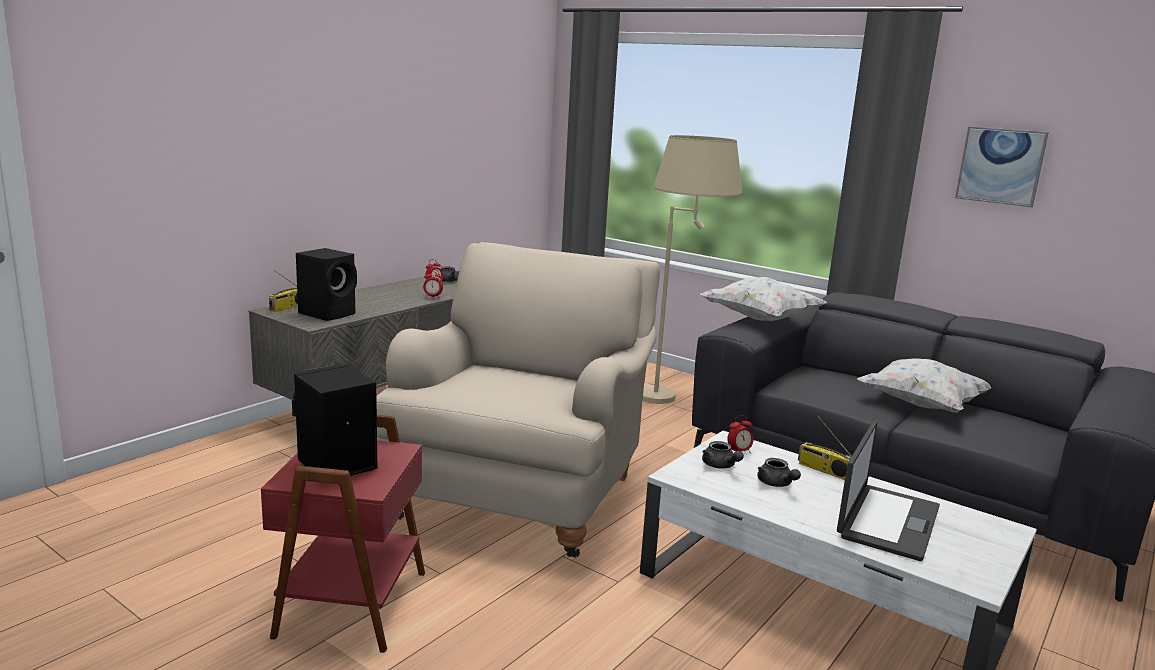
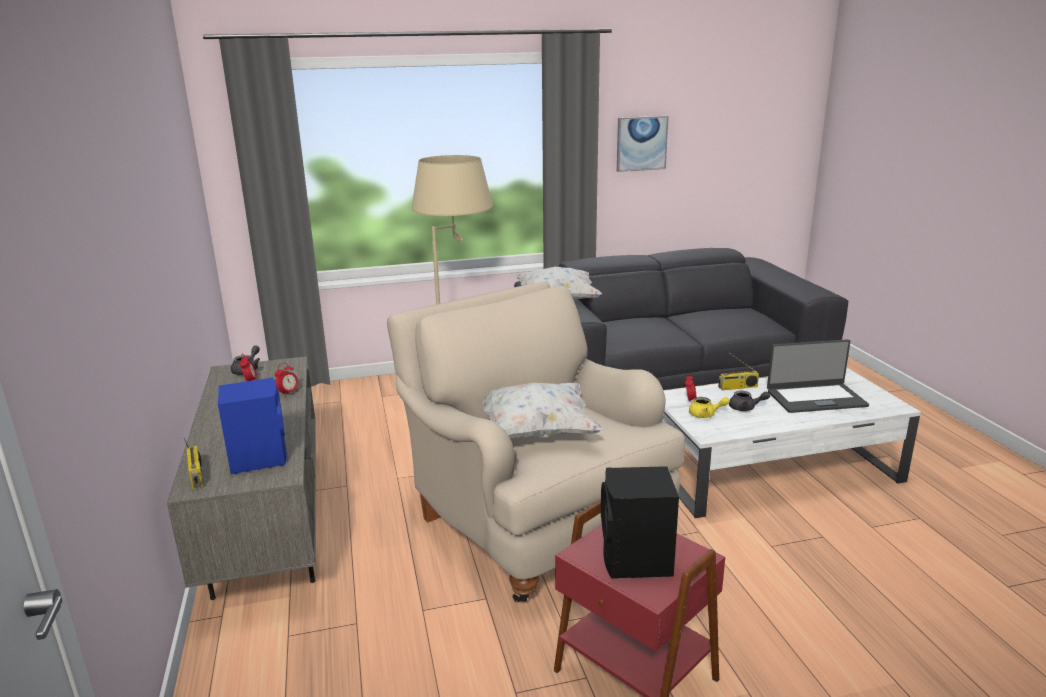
camera: 50 degrees left, 5 degrees up
(329, 313) = (258, 457): black speaker -> blue speaker
(720, 466) = (706, 414): grey teapot -> yellow teapot
(887, 521) = (815, 398): laptop -> laptop turned 105 degrees clockwise
(921, 405) = (681, 323): white pillow -> white pillow (536, 432)

